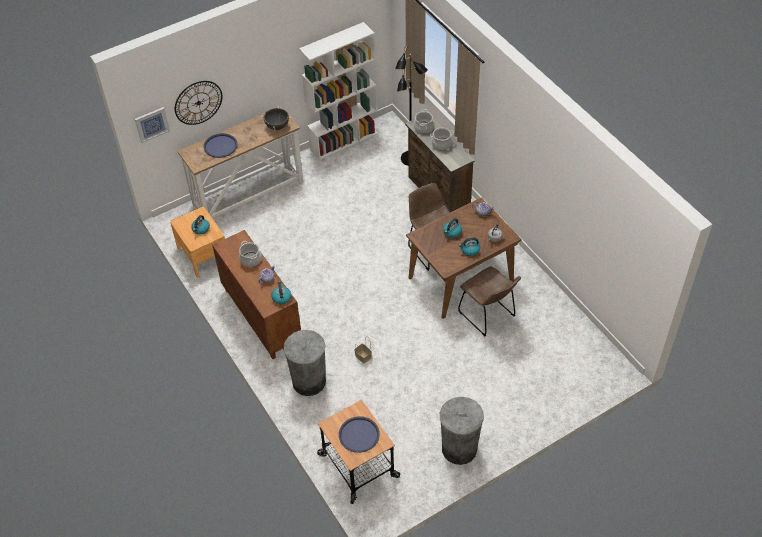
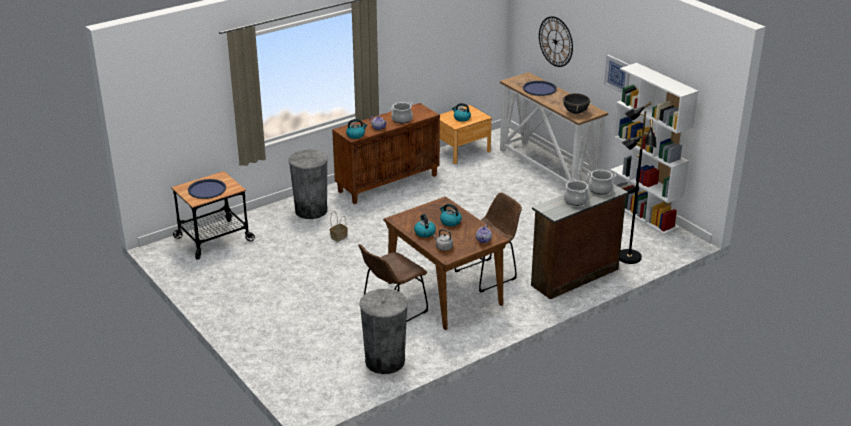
camera: 85 degrees right, 20 degrees down
(152, 124) = (523, 29): picture -> picture (617, 74)
(459, 449) = (222, 293): grey trash can -> grey trash can (385, 361)

